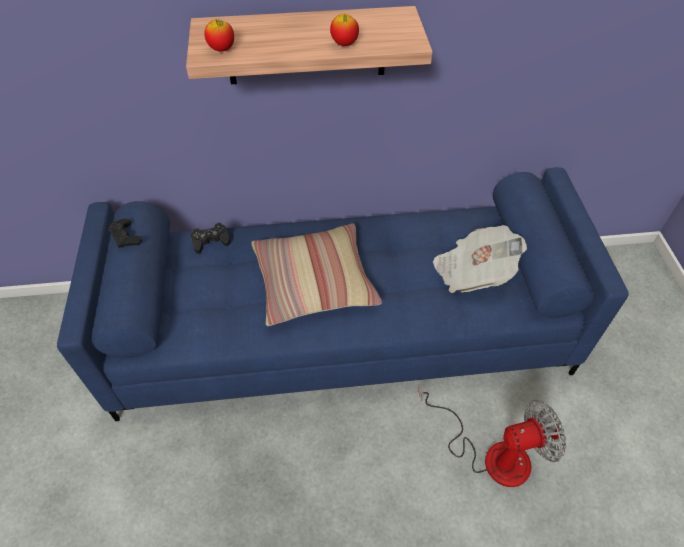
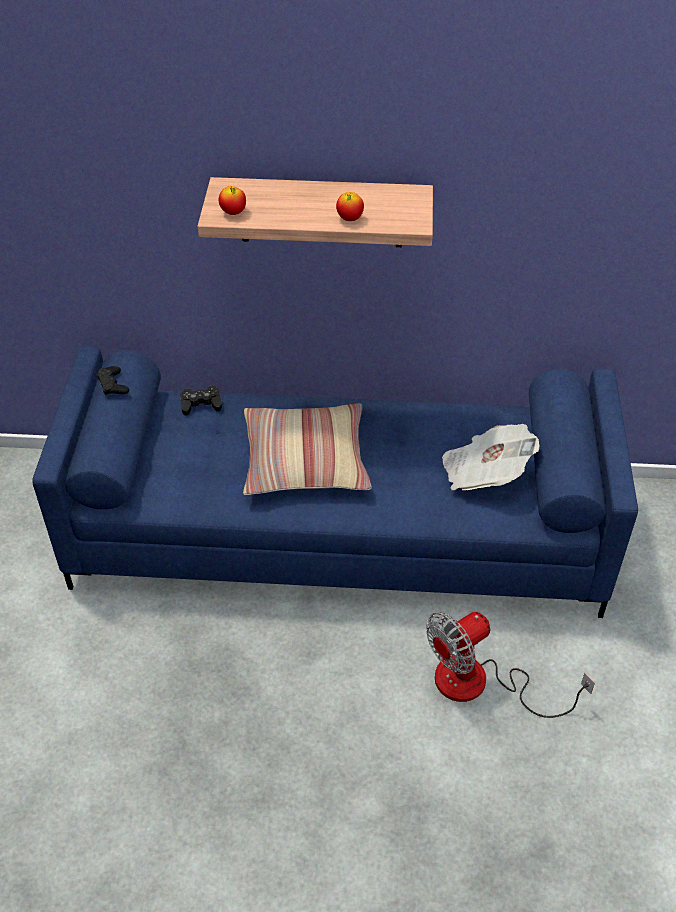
camera: 10 degrees right, 5 degrees down
(491, 453) = (480, 684): fan -> fan turned 150 degrees clockwise

